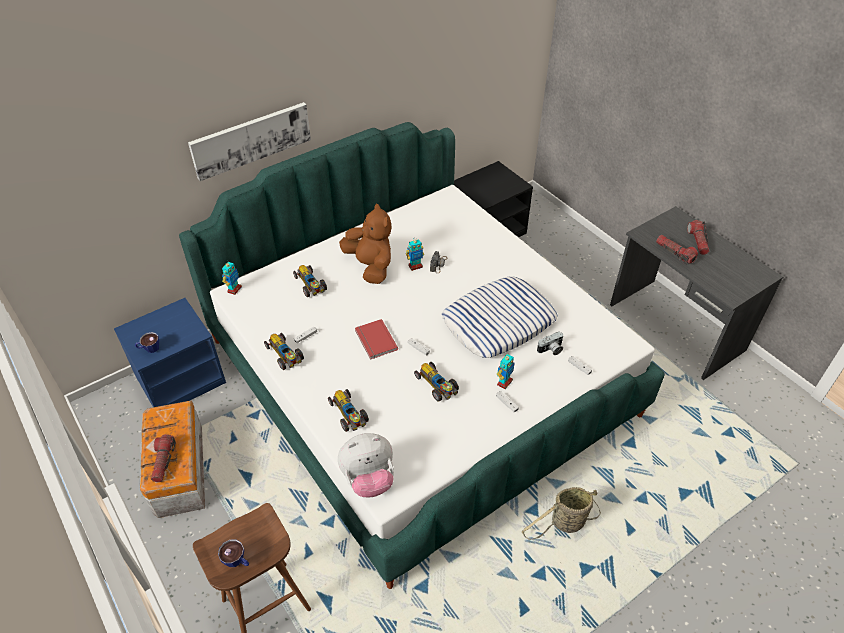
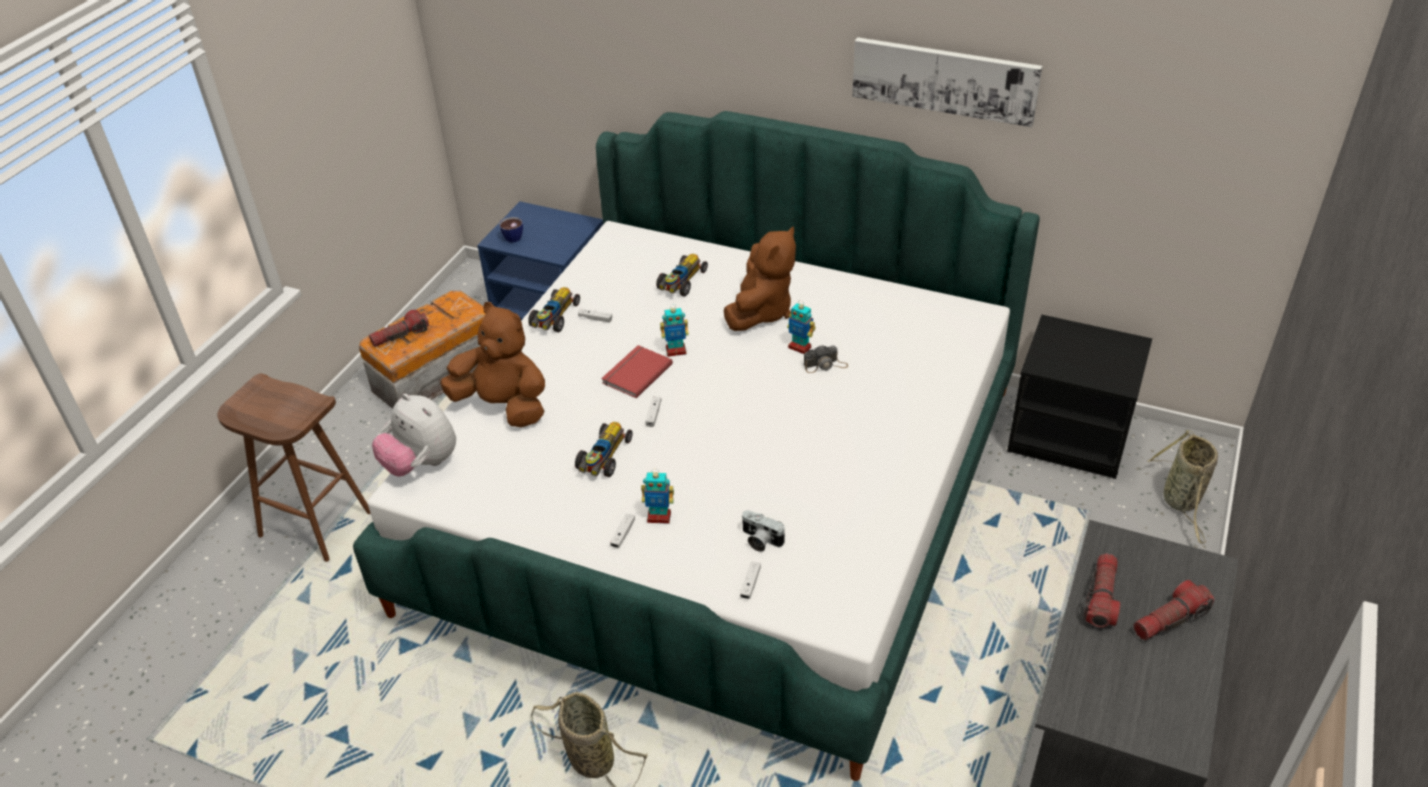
camera: 60 degrees right, 5 degrees down
(234, 289) = (623, 234): toy robot -> toy robot (676, 351)
(237, 561) = (254, 413): cup -> none
(251, 139) = (724, 65): picture -> picture (944, 79)
(349, 415) = (503, 406): toy car -> brown plush toy
(499, 322) = (767, 467): pillow -> none
(554, 223) = (1181, 501): none -> basket

